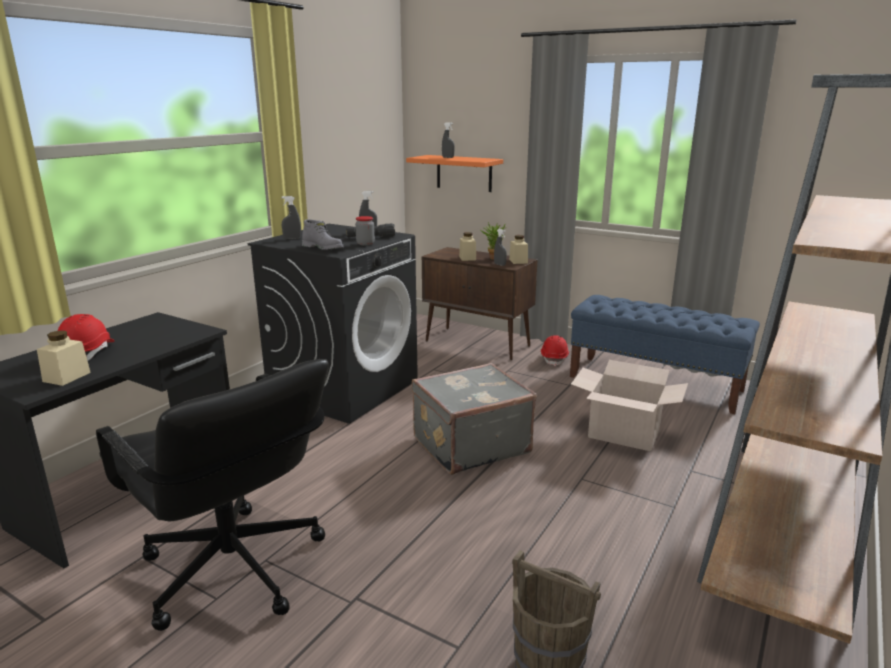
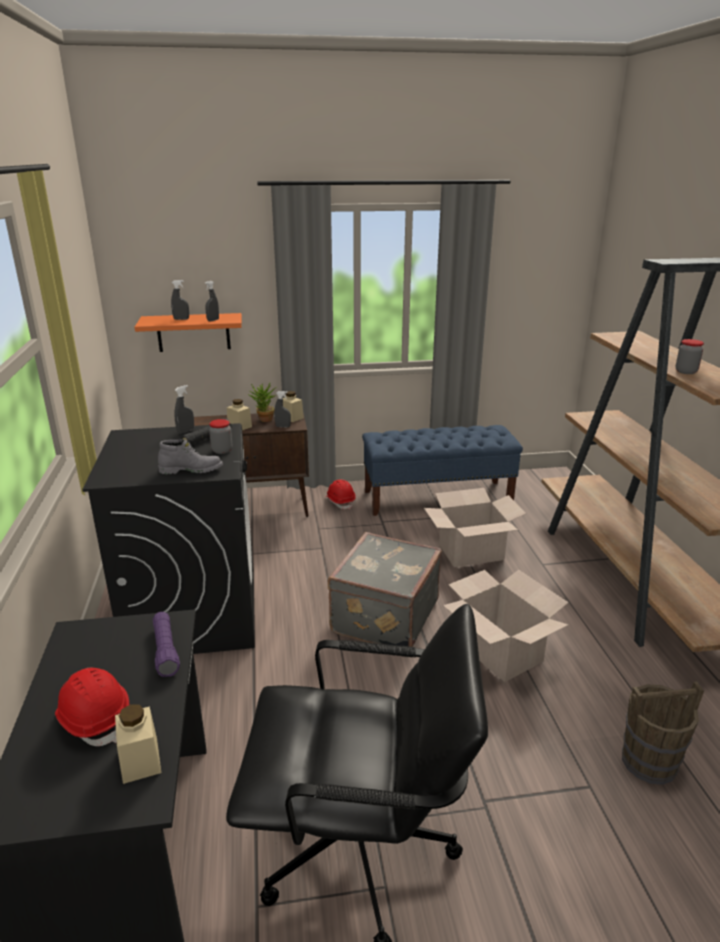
camera: 40 degrees left, 5 degrees up
(173, 341) = (165, 650): none -> purple flashlight
(292, 238) = (123, 466): grey spray bottle -> grey spray bottle (213, 320)
(533, 513) = (501, 652): none -> cardboard box
(835, 226) = (686, 371): none -> jar

